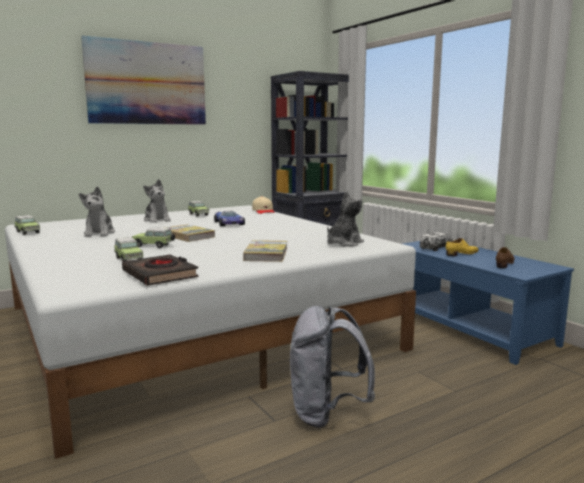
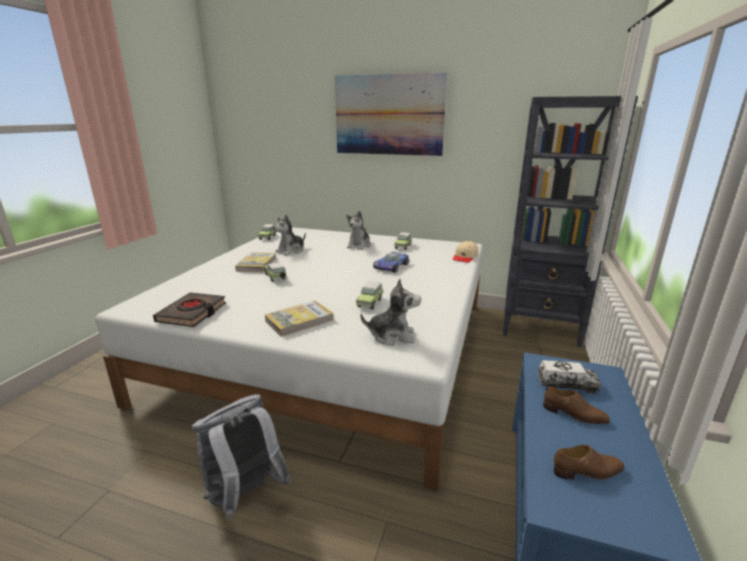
camera: 50 degrees right, 10 degrees up
(128, 259) = (226, 287): toy car -> toy car (370, 302)
(187, 235) = (323, 273): book -> book (257, 264)
(462, 254) = (574, 414): yellow shoe -> brown shoe

